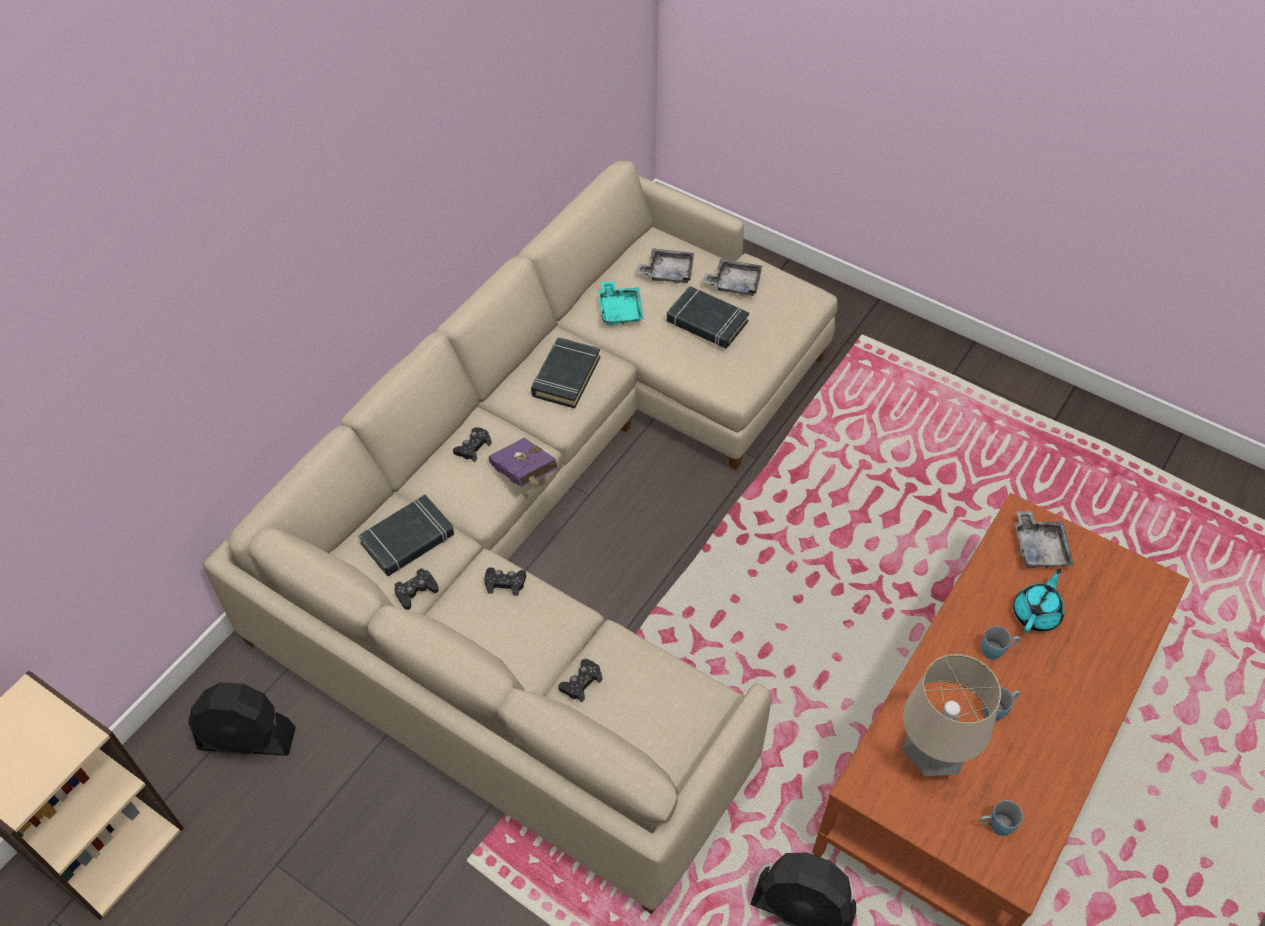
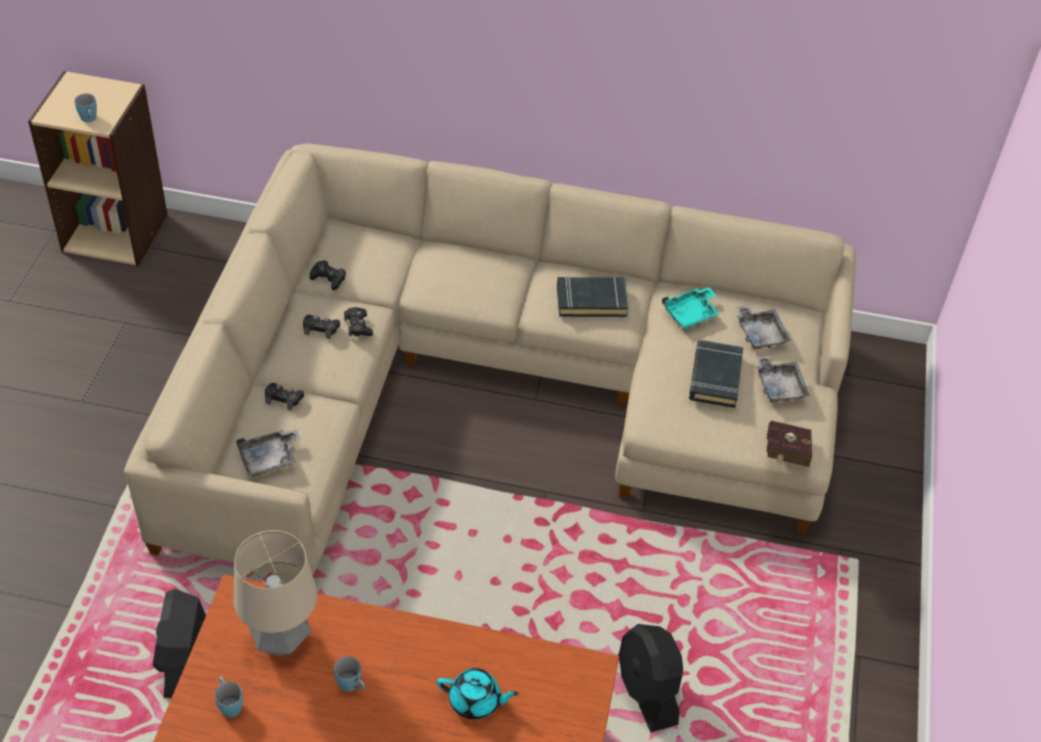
camera: 65 degrees right, 5 degrees down
(247, 739) = (217, 272): black fan -> black fan (647, 691)
(408, 539) = (373, 258): black book -> none
(473, 447) = (482, 266): black game controller -> black game controller (321, 329)
(525, 475) = (470, 306): purple book -> none
(809, 312) = (784, 456): none -> red book
(996, 650) = (418, 674): blue mug -> blue mug (89, 120)
(1039, 548) = (558, 691): grey tray -> grey tray (269, 458)

